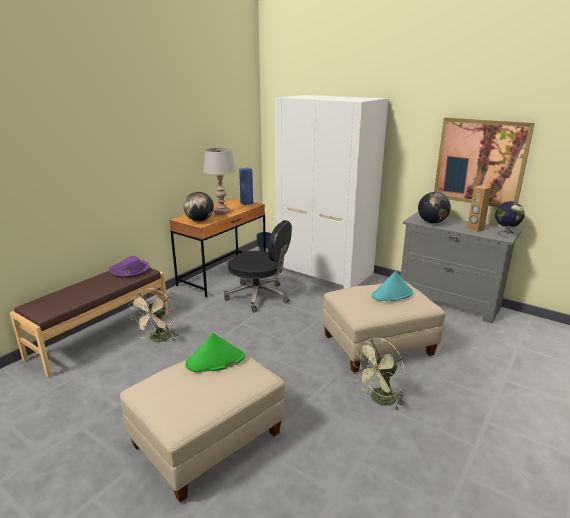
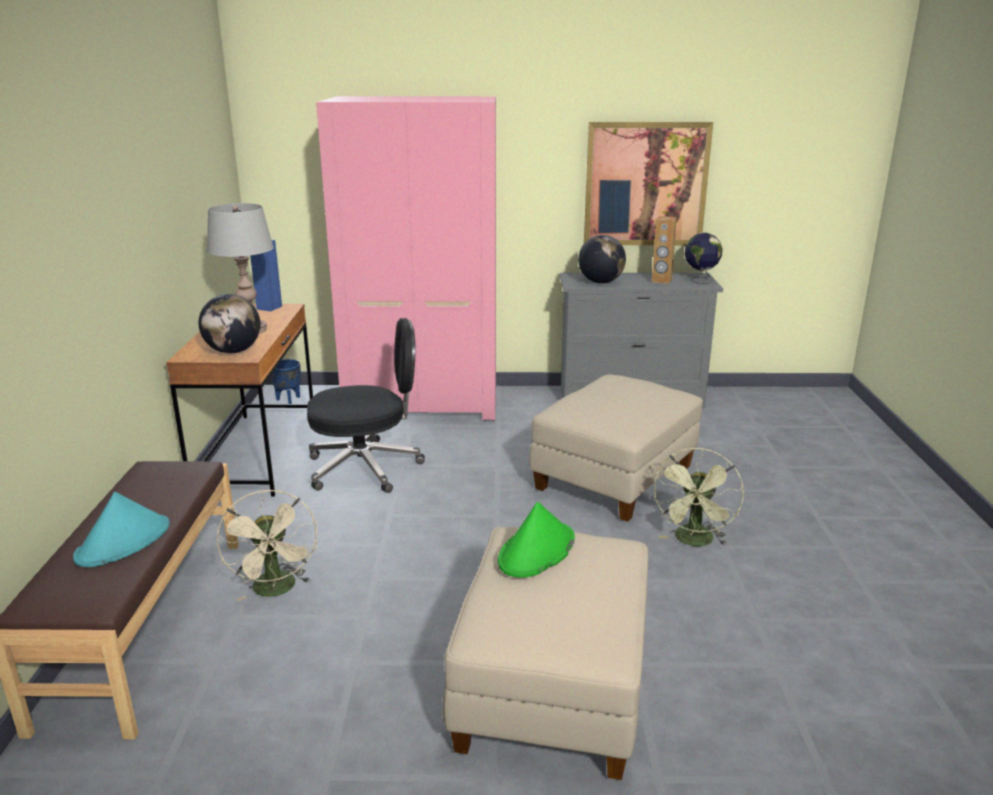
camera: 35 degrees left, 0 degrees up
(130, 270) = (161, 477): purple hat -> none
(325, 271) = (424, 402): white wardrobe -> pink wardrobe
(392, 294) = (629, 393): turquoise hat -> turquoise hat (124, 542)

